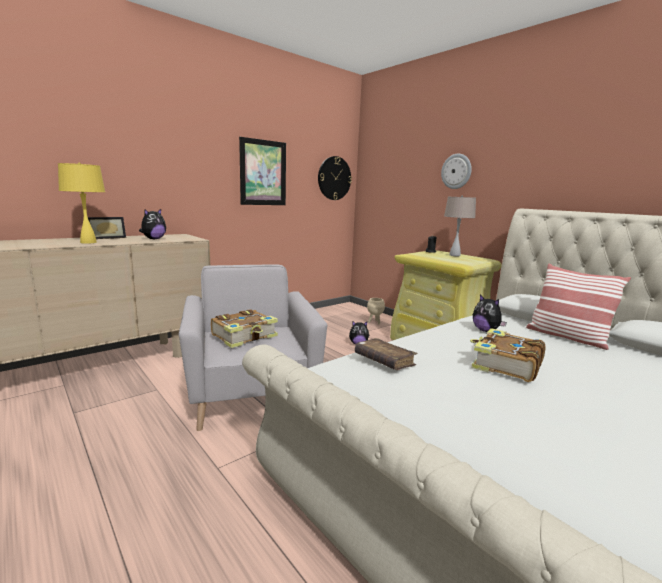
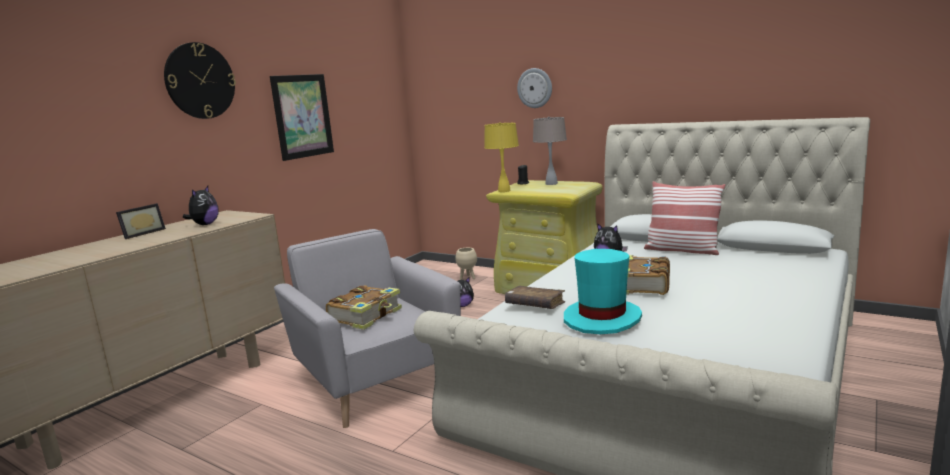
camera: 15 degrees left, 0 degrees up
(89, 242) = (135, 243): yellow table lamp -> yellow table lamp (504, 191)
(334, 178) = (383, 107): wall clock -> wall clock (200, 81)
(445, 394) = (602, 318): none -> turquoise hat

